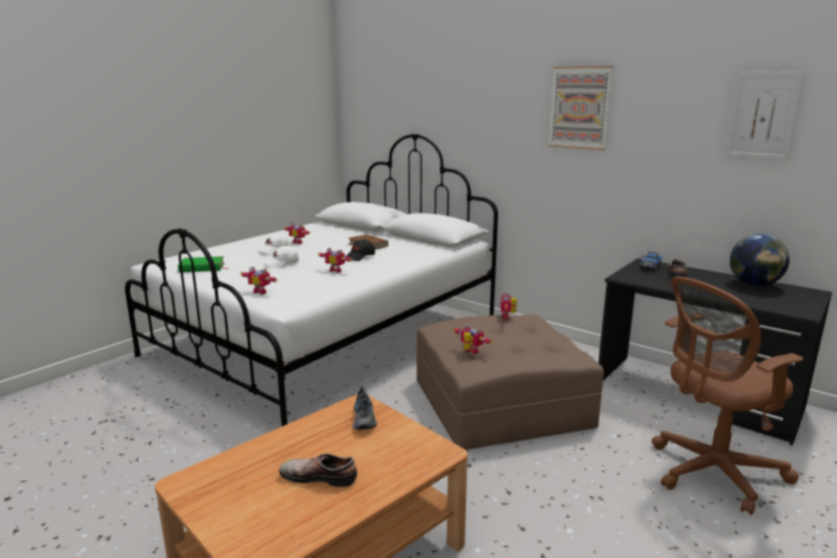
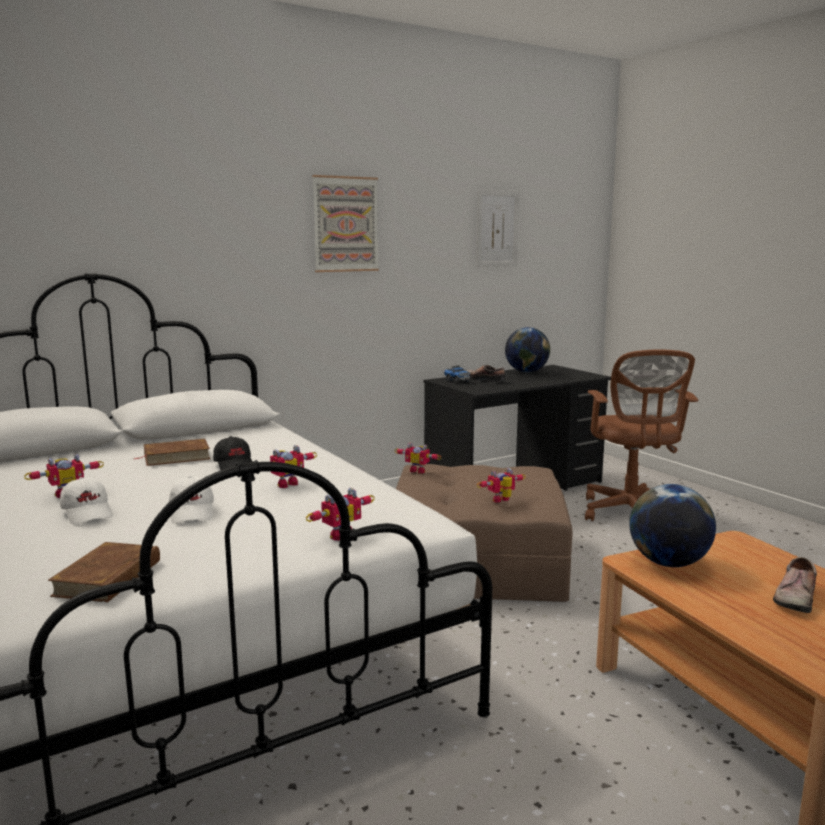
camera: 70 degrees left, 5 degrees down
(202, 267) = (109, 578): green book -> brown book
(365, 419) = (668, 563): shoe -> globe

